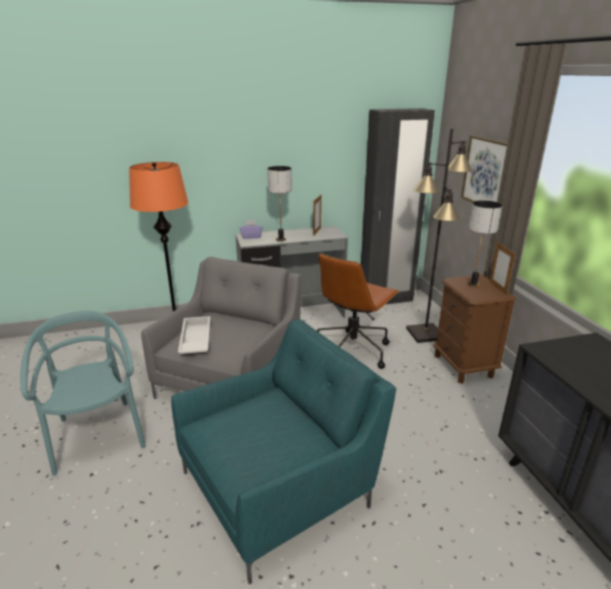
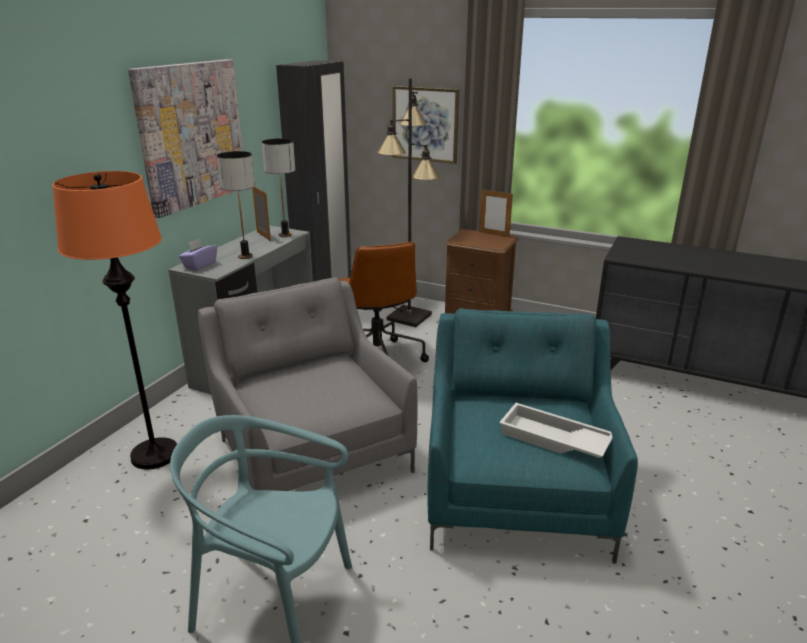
camera: 50 degrees left, 0 degrees up
(195, 340) = (299, 408): white tray -> white tray (553, 440)
(274, 151) = (191, 135): none -> picture
(473, 284) = (475, 238): table lamp -> table lamp (285, 235)

